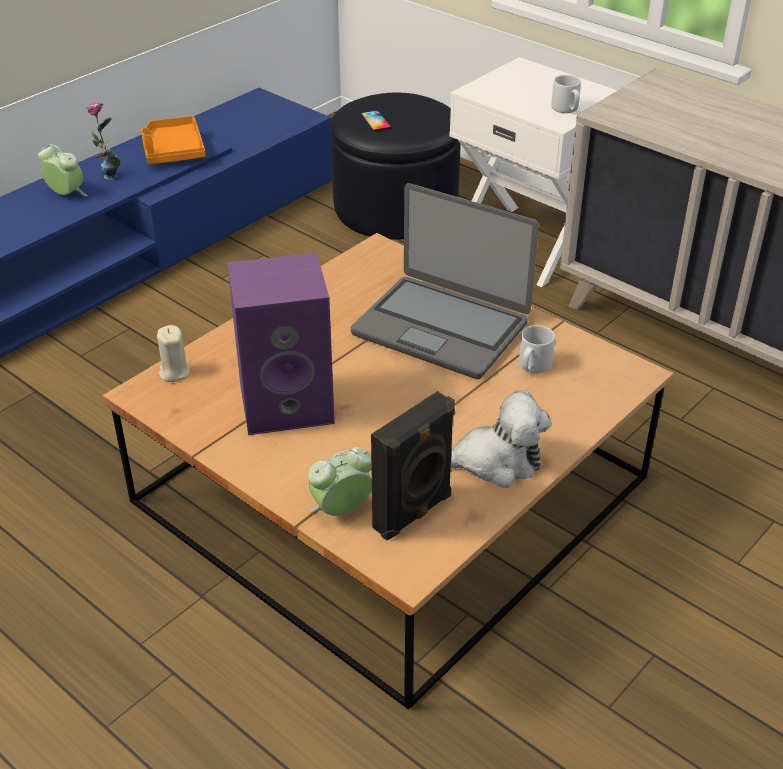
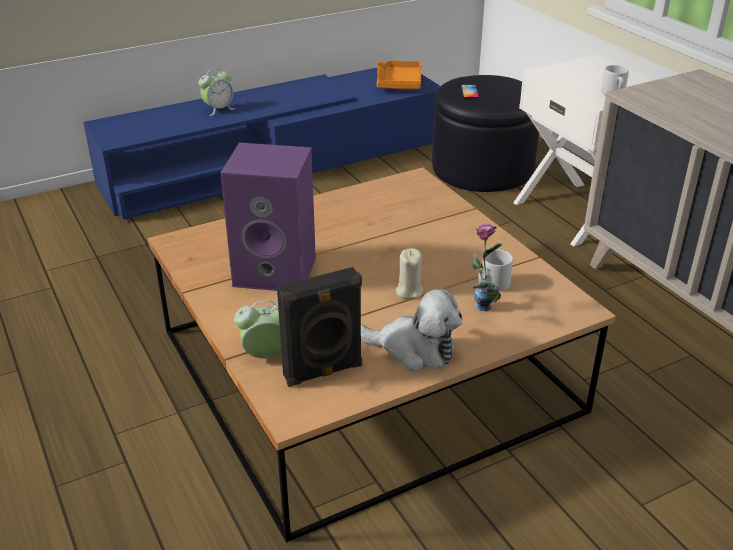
camera: 20 degrees right, 5 degrees down
(66, 195) = (218, 109): alarm clock -> alarm clock turned 90 degrees clockwise
(110, 181) = (254, 106): vase -> vase (481, 313)
(173, 151) = (311, 93): orange tray -> orange tray (399, 83)
(174, 372) = (207, 233): beige candle -> beige candle (409, 291)
(441, 327) = (432, 242): laptop -> none

